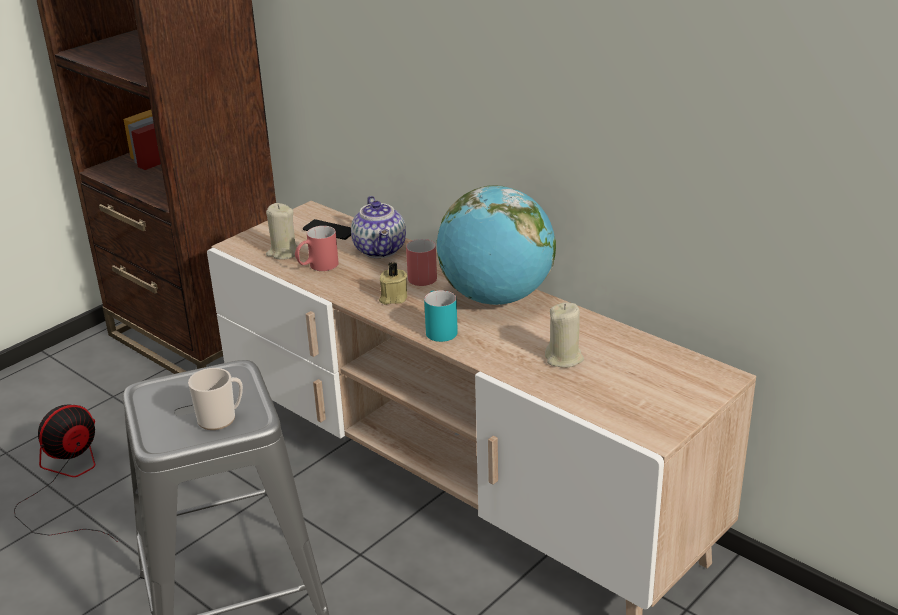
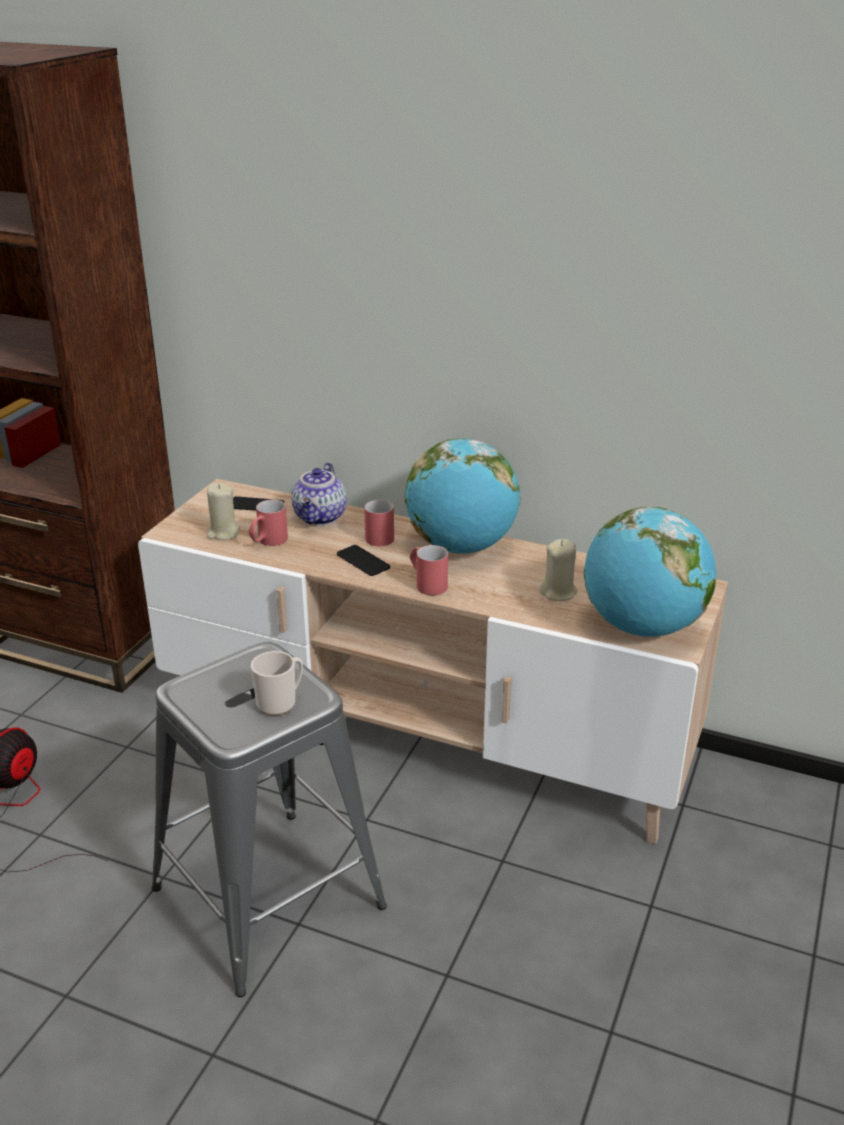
camera: 20 degrees left, 0 degrees up
(381, 250) = (321, 517): teapot -> teapot turned 45 degrees clockwise
(393, 298) = (363, 561): beige candle -> phone
(439, 329) = (427, 583): turquoise mug -> red mug
(628, 408) = (642, 627): none -> globe

